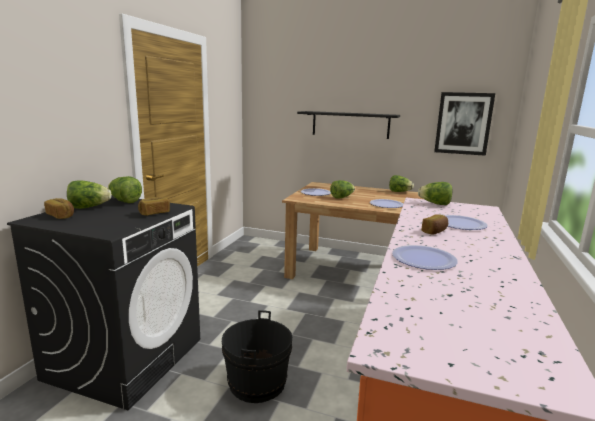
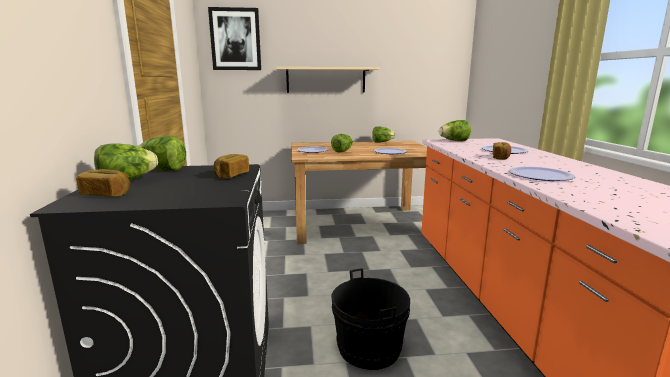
camera: 25 degrees left, 0 degrees up
(350, 124) = (326, 80): black shelf -> beige shelf
(463, 123) = (429, 74): picture -> picture (235, 39)

